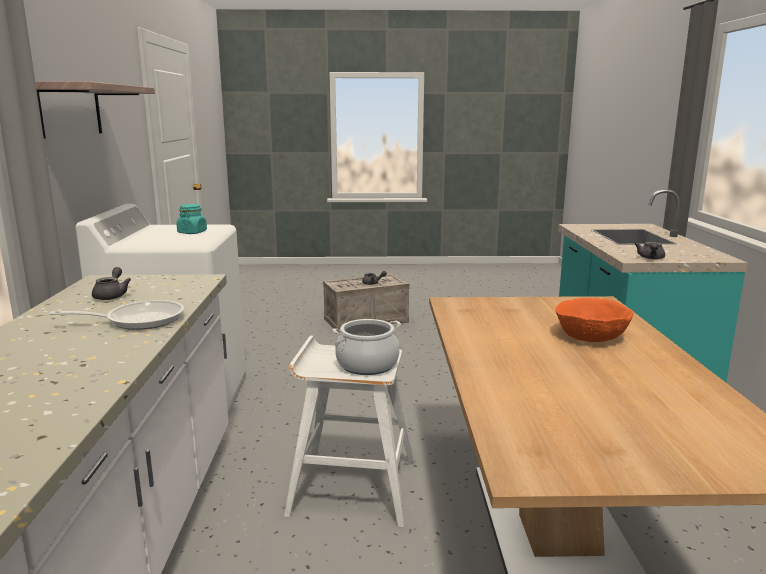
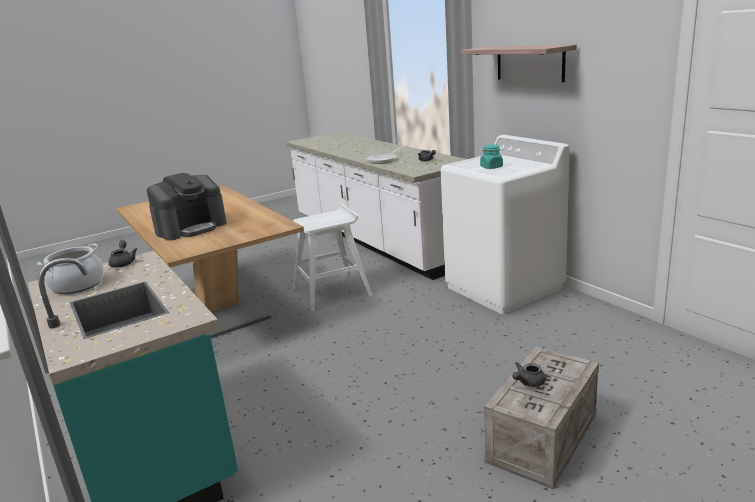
camera: 150 degrees right, 5 degrees up
(367, 365) = (312, 220): cooking pot -> cooking pot (77, 285)
(590, 337) = (191, 228): orange bowl -> coffee machine

